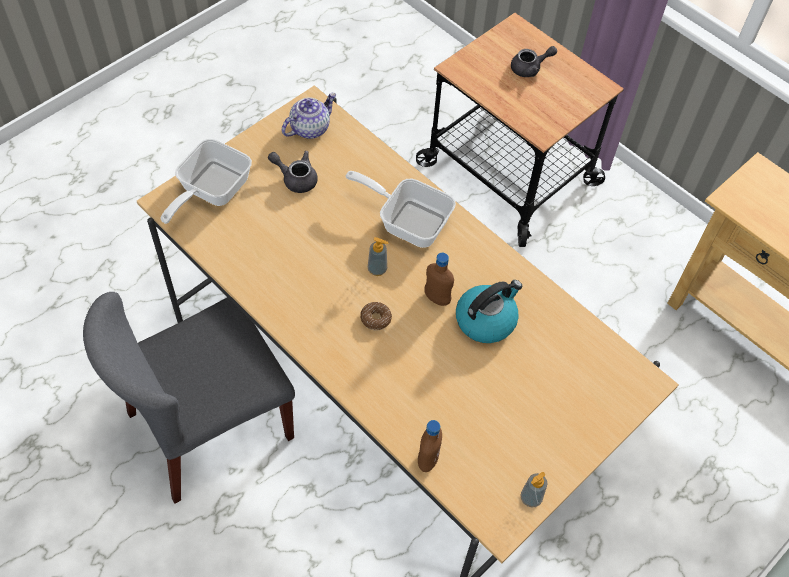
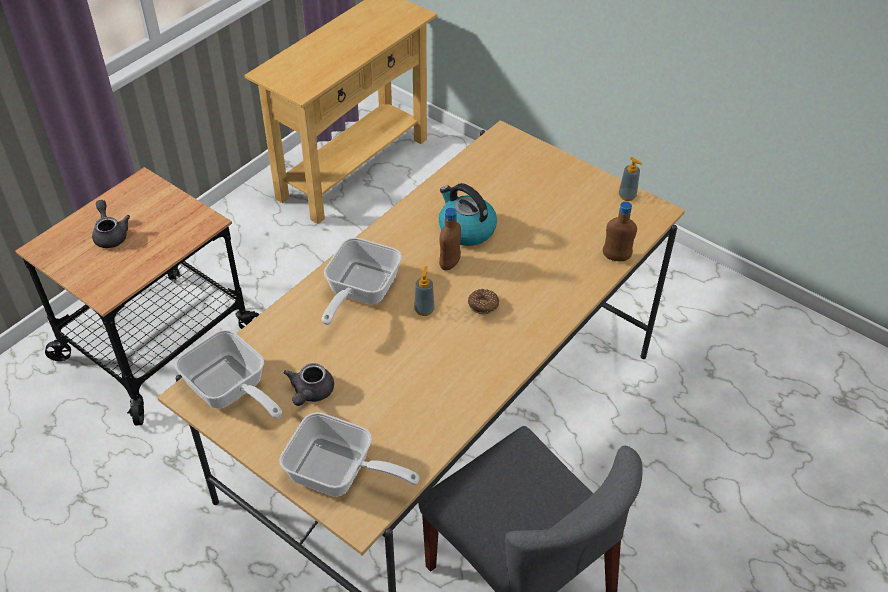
camera: 95 degrees left, 10 degrees down
(310, 128) = (230, 391): teapot -> frying pan

